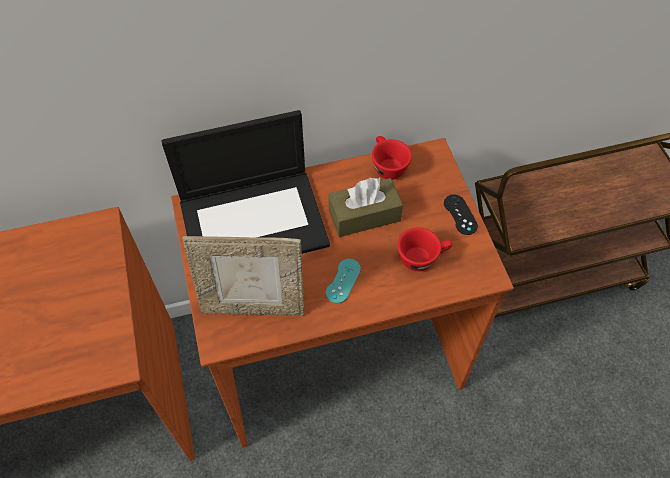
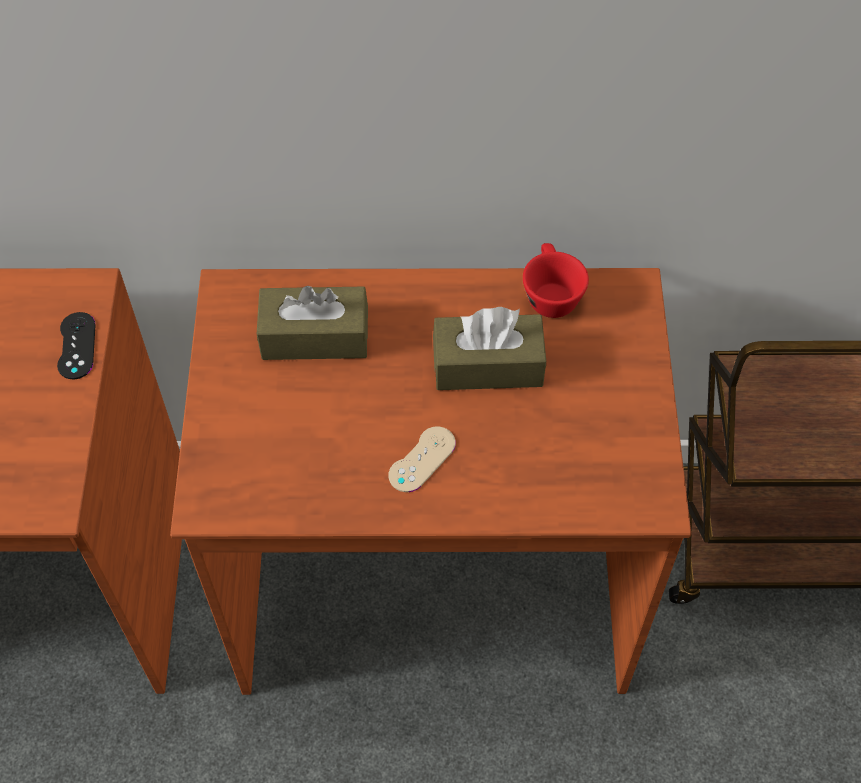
camera: 15 degrees right, 0 degrees up
(254, 221) = (315, 336): laptop -> brown tissue box
(254, 306) = (274, 466): picture frame -> none
(343, 281) = (422, 459): turquoise game controller -> beige game controller
(422, 257) = (559, 452): red cup -> none
(460, 214) = (642, 398): black game controller -> black game controller (76, 346)

